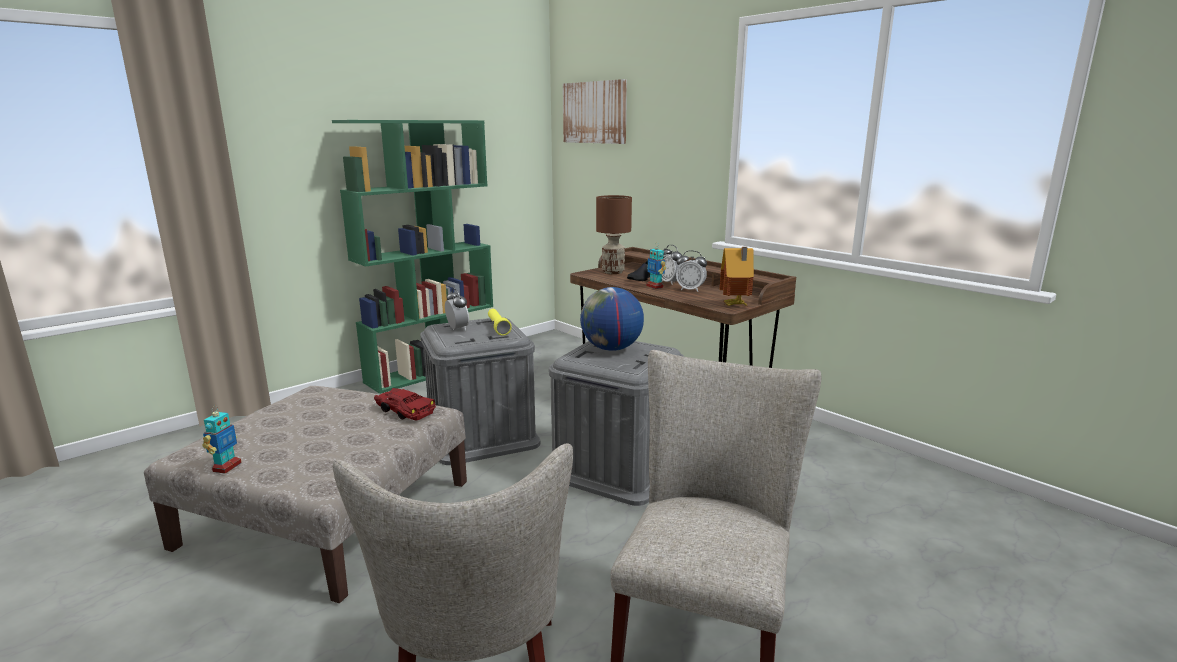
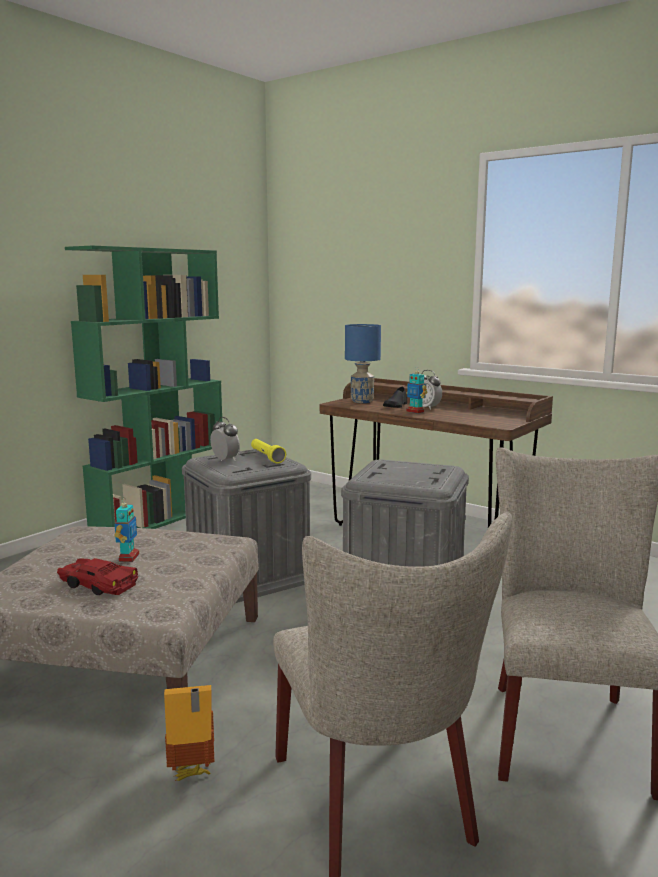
camera: 10 degrees left, 5 degrees down
(226, 467) = (40, 603): toy robot -> toy robot (128, 557)
(404, 411) = (199, 541): red toy car -> red toy car (97, 585)
(595, 112) = (321, 245): picture -> none
(611, 349) = (397, 469): globe -> none
(612, 272) = (361, 401): brown table lamp -> blue table lamp
(690, 290) = (452, 413): alarm clock -> none
(735, 305) = (506, 423): toy house -> toy house (192, 774)

